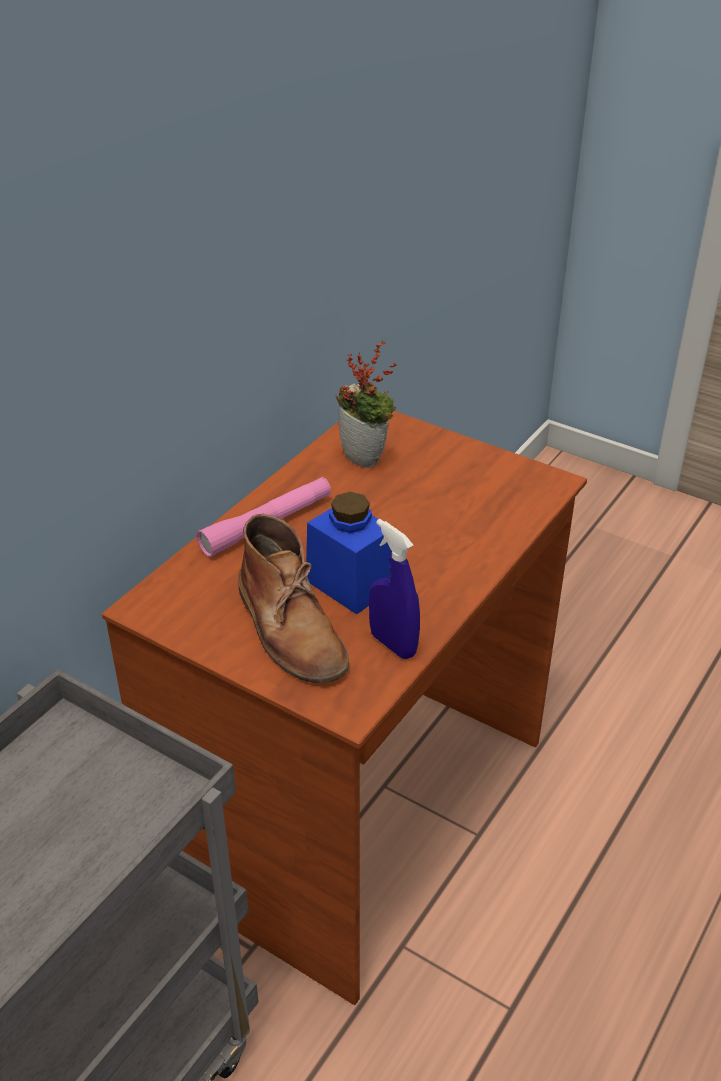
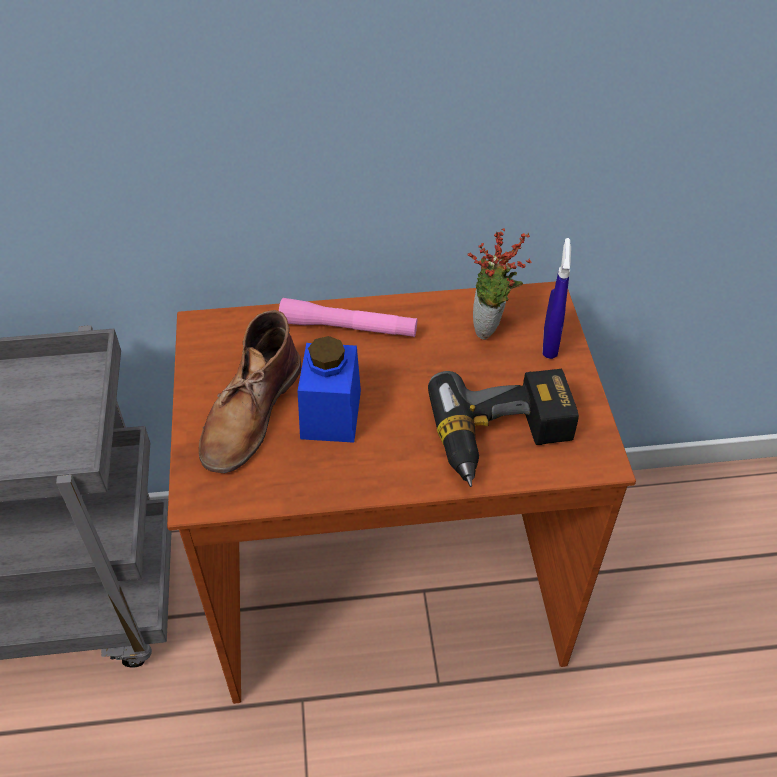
camera: 50 degrees right, 10 degrees up
(393, 644) = (286, 481): blue spray bottle -> blue spray bottle (550, 344)
(482, 512) = (503, 439): none -> power drill

